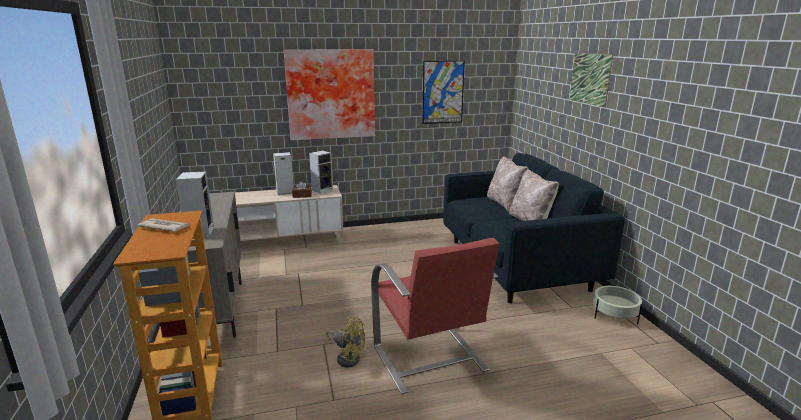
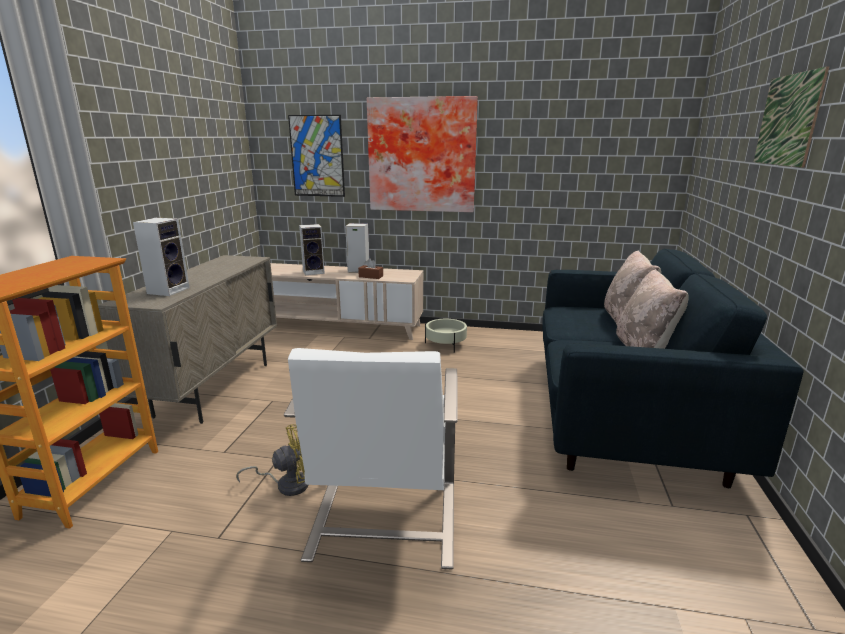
camera: 25 degrees right, 0 degrees up
(164, 227) = (54, 268): newspaper -> none
(322, 190) = (401, 273): speaker -> speaker (314, 272)
(347, 357) = (287, 484): yellow fan -> yellow fan turned 75 degrees counterclockwise
(430, 359) = (384, 521): red armchair -> white armchair
(443, 92) = (574, 158): picture -> picture (317, 156)
(614, 315) = (749, 543): beige planter -> beige planter (446, 344)

